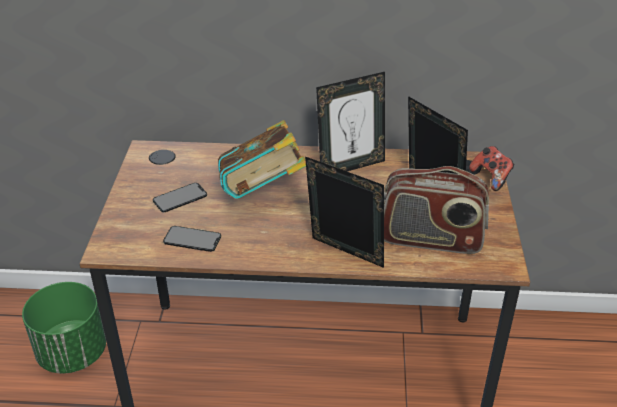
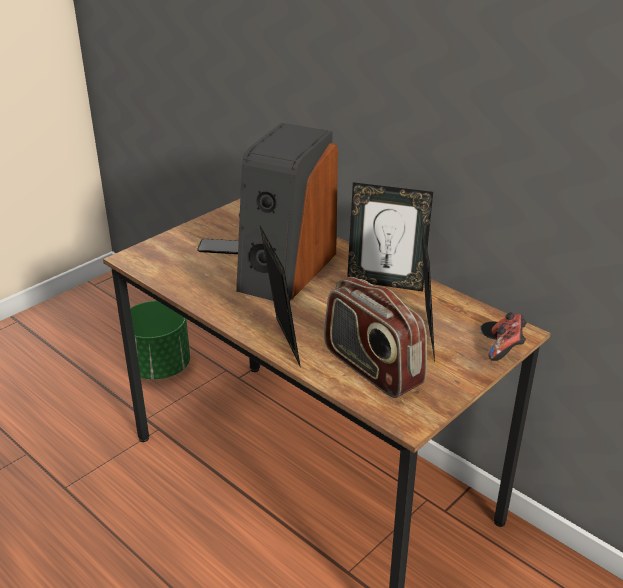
camera: 40 degrees right, 5 degrees down
(192, 239) = (191, 278): phone -> none
(263, 193) = (286, 270): book -> speaker

